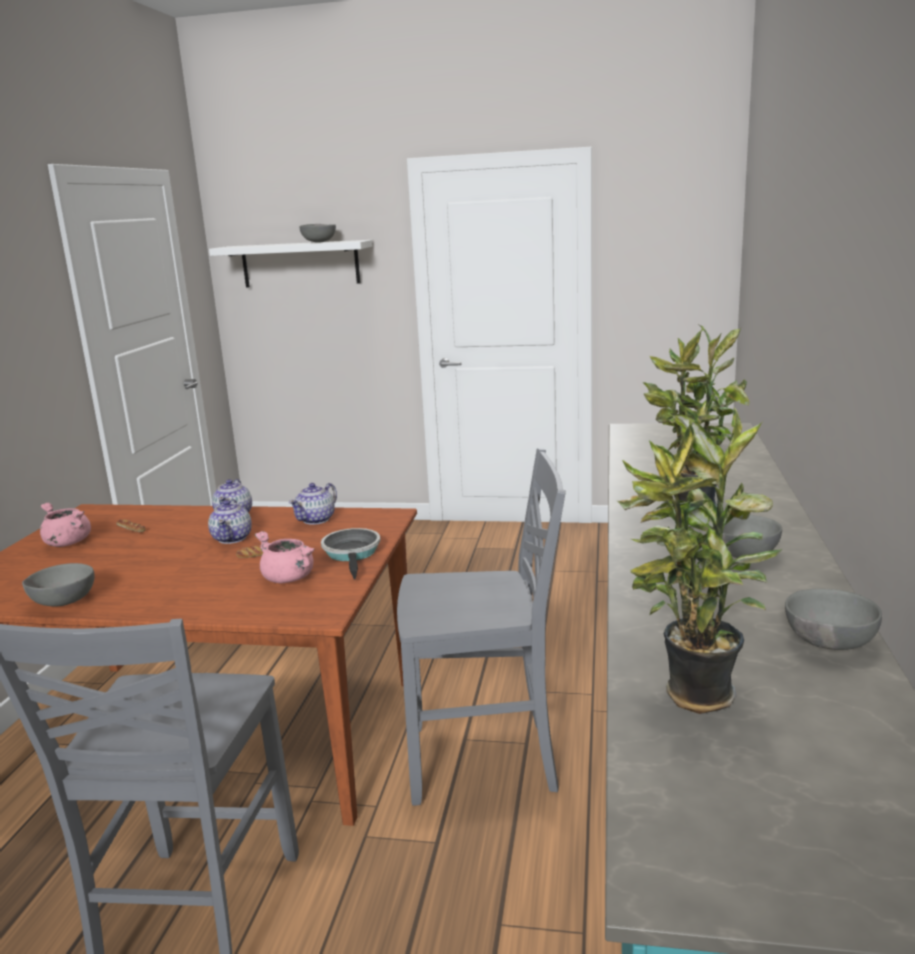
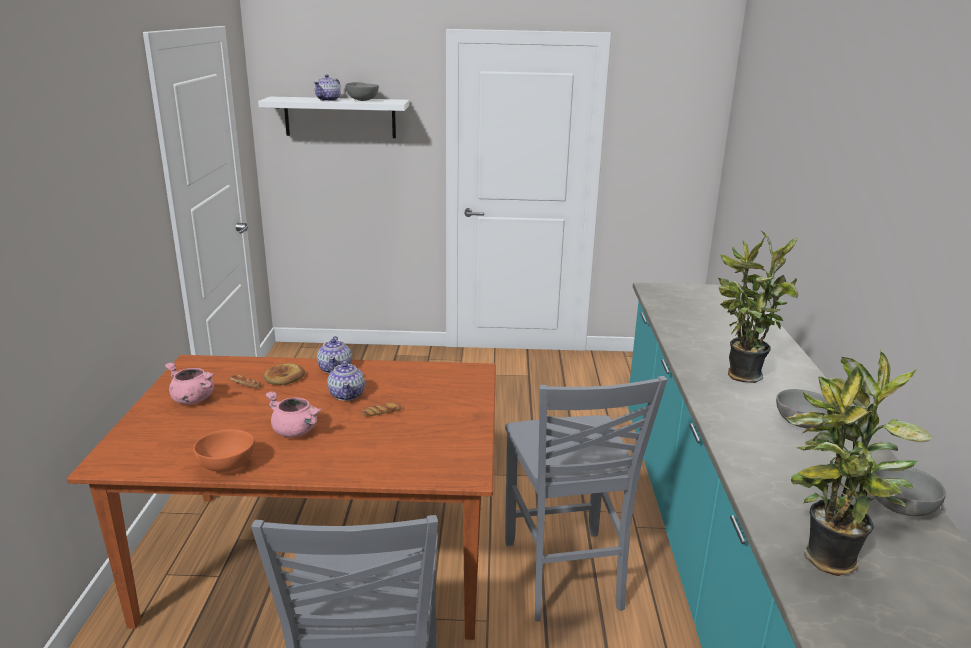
camera: 10 degrees left, 5 degrees up
(62, 602) = (225, 466): grey bowl -> orange bowl
(175, 523) = (284, 377): none -> bread
(290, 579) = (422, 438): pink cooking pot -> pink cooking pot (296, 431)
(316, 519) = (413, 375): teapot -> teapot (328, 100)
(352, 554) = (463, 412): frying pan -> none
(485, 761) = (564, 576): grey chair -> grey chair turned 90 degrees clockwise

